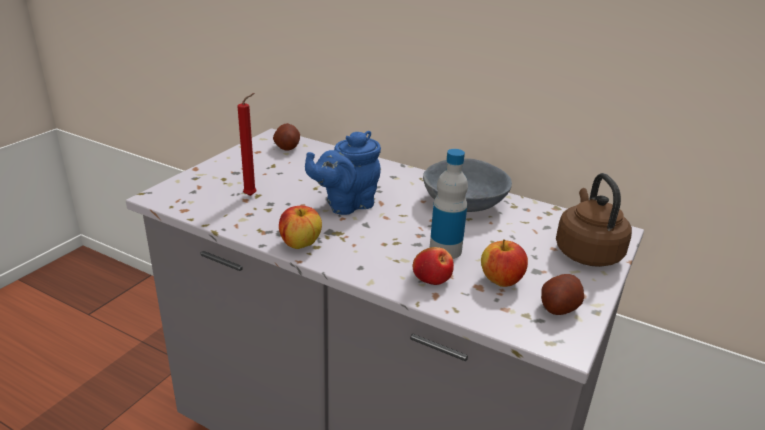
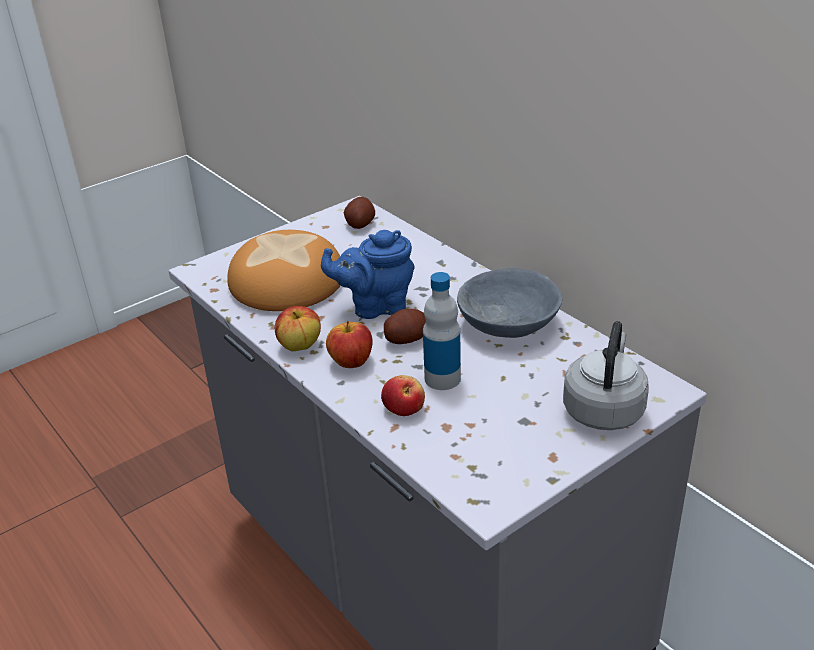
camera: 25 degrees right, 5 degrees up
(252, 195) = (287, 281): red candle -> bread
(501, 281) = (475, 424): apple -> apple (351, 362)
(558, 307) = (514, 466): potato -> potato (406, 339)
(586, 252) = (604, 409): brown kettle -> grey kettle

